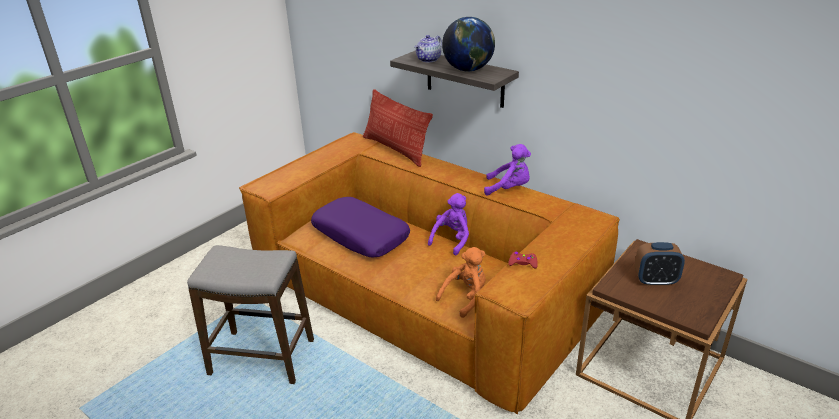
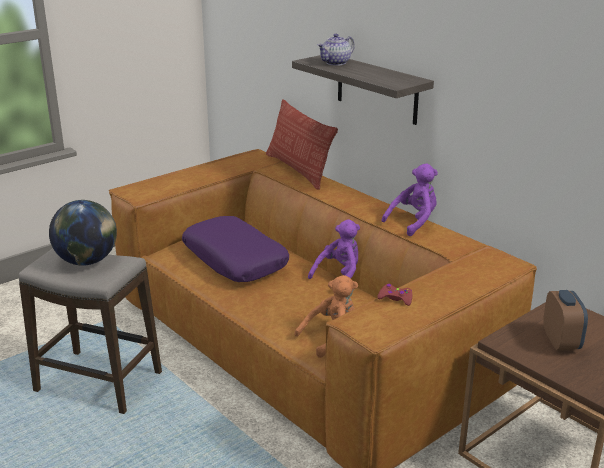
camera: 10 degrees right, 5 degrees down
(468, 70) = (375, 75): globe -> globe (87, 262)
(509, 189) = (413, 222): purple plush toy -> purple plush toy turned 60 degrees counterclockwise
(655, 281) = (561, 342): alarm clock -> alarm clock turned 105 degrees counterclockwise

